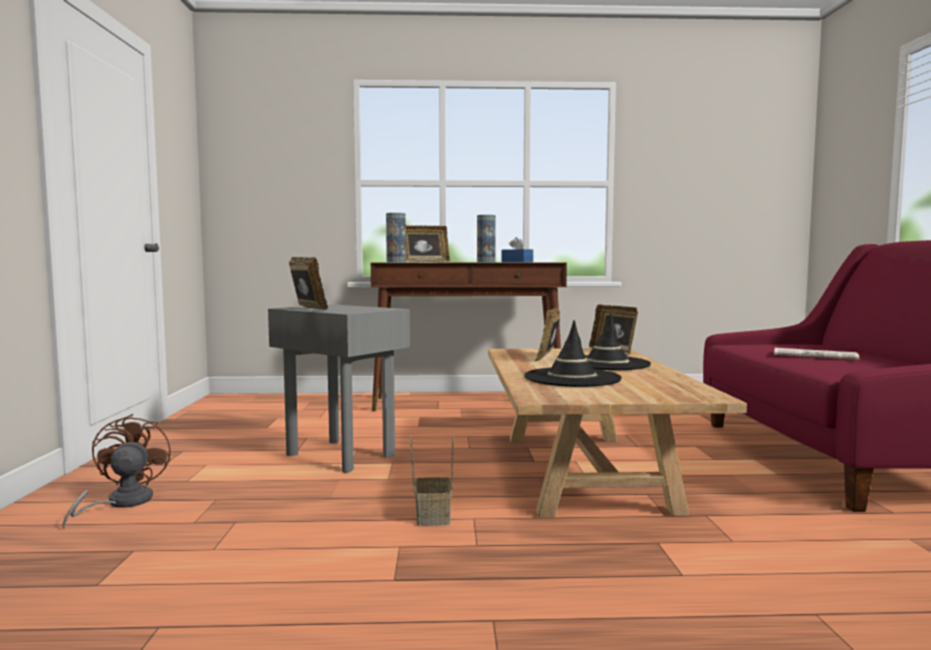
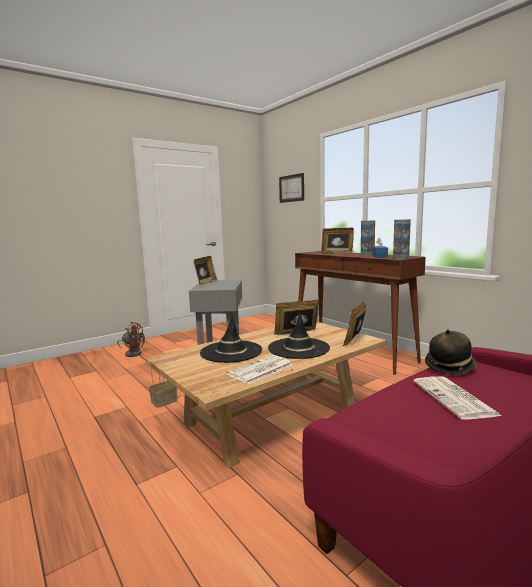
camera: 55 degrees right, 5 degrees up
(121, 503) = (132, 353): brown fan -> brown fan turned 60 degrees clockwise
(283, 158) = (291, 188): none -> picture
(396, 262) = (311, 253): vase -> vase (401, 258)
(663, 379) = (260, 370): none -> newspaper
(744, 347) = (449, 367): none -> hat

